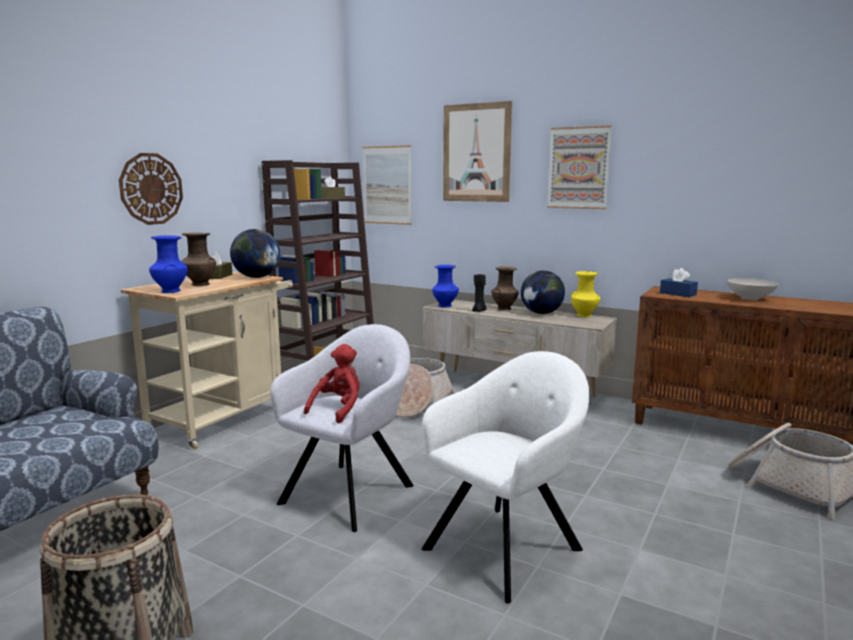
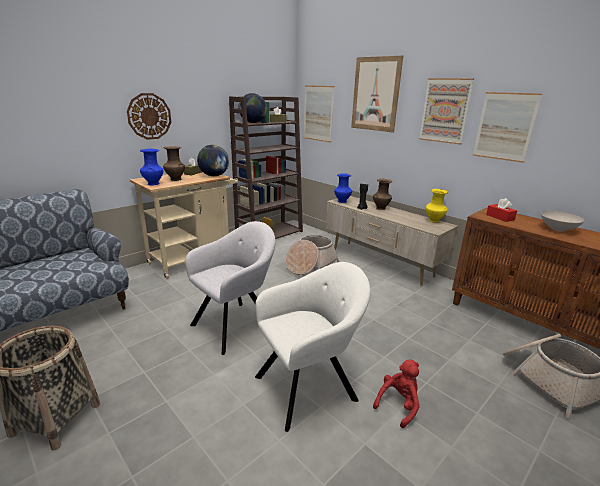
camera: 15 degrees right, 10 degrees up
(338, 409) = (225, 276): red plush toy -> red plush toy (398, 405)
(541, 313) = (404, 215): globe -> globe (253, 123)
(659, 182) = (505, 126): none -> picture
(678, 294) = (500, 217): blue tissue box -> red tissue box

